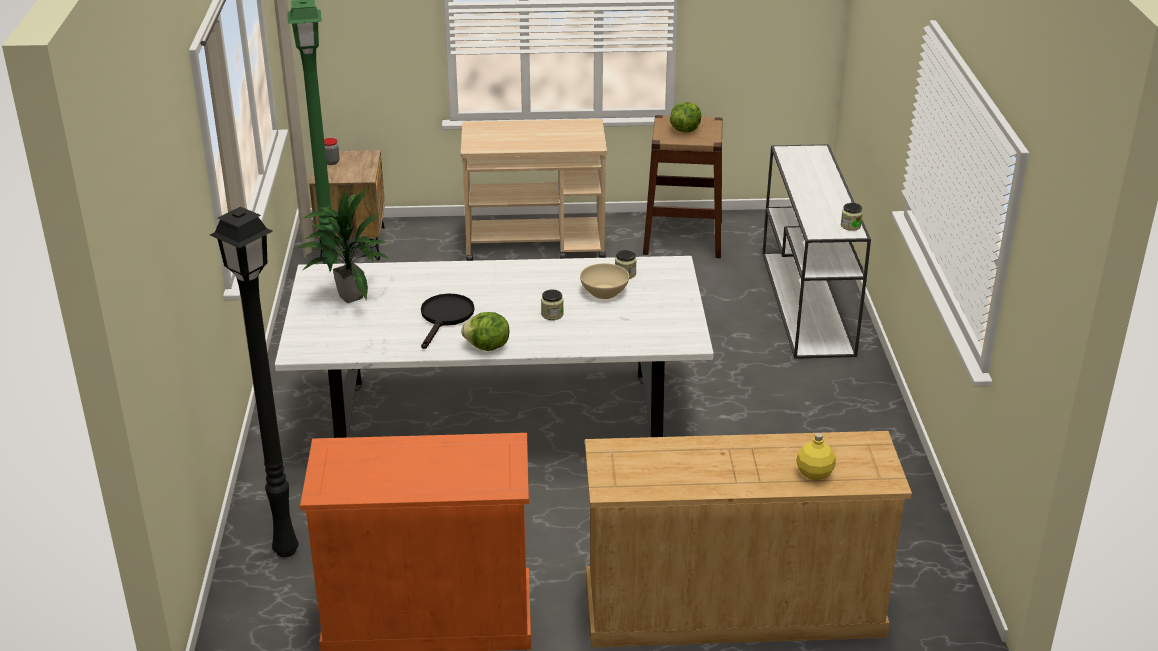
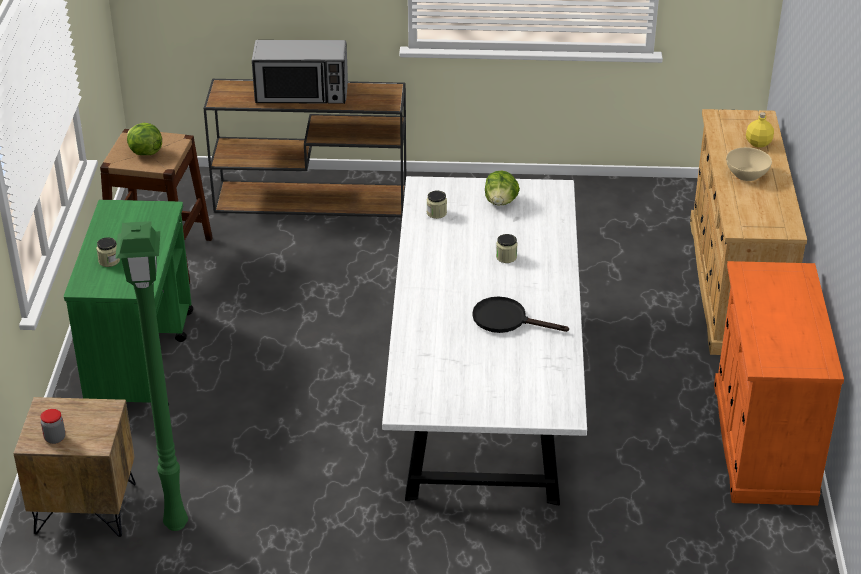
camera: 85 degrees left, 5 degrees up
(283, 550) = (682, 537): black floor lamp -> none
(349, 297) = (460, 382): potted plant -> none
(487, 347) = (561, 295): lettuce -> lettuce (501, 202)
(536, 244) = (140, 357): beige cart -> green cart
(604, 292) = (468, 226): beige bowl -> beige bowl (747, 174)
(807, 304) = (313, 199): white console table -> brown console table
(819, 187) = (302, 94): none -> microwave
(850, 226) = (380, 88): jar -> jar (109, 261)

